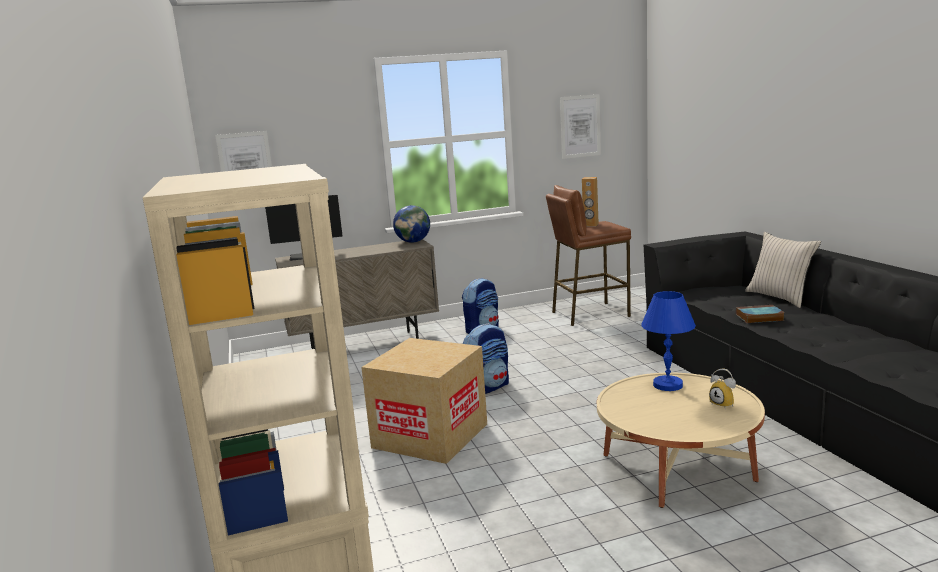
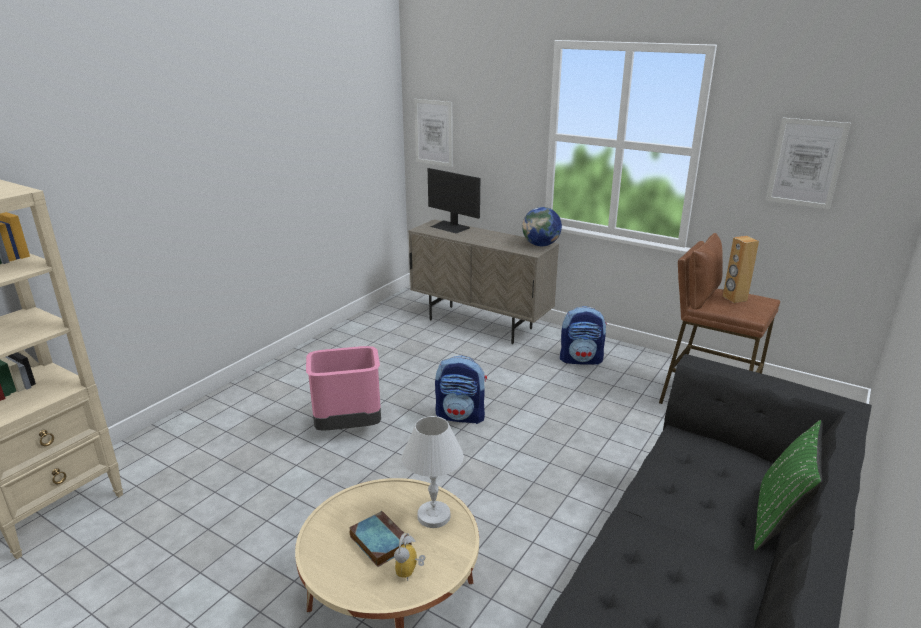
camera: 50 degrees right, 10 degrees up
(430, 435) = (349, 427): cardboard box -> pink trash can
(667, 385) = (433, 516): blue table lamp -> white table lamp
(758, 317) = (648, 521): book -> book (379, 541)
(779, 297) = (778, 521): beige pillow -> green pillow

